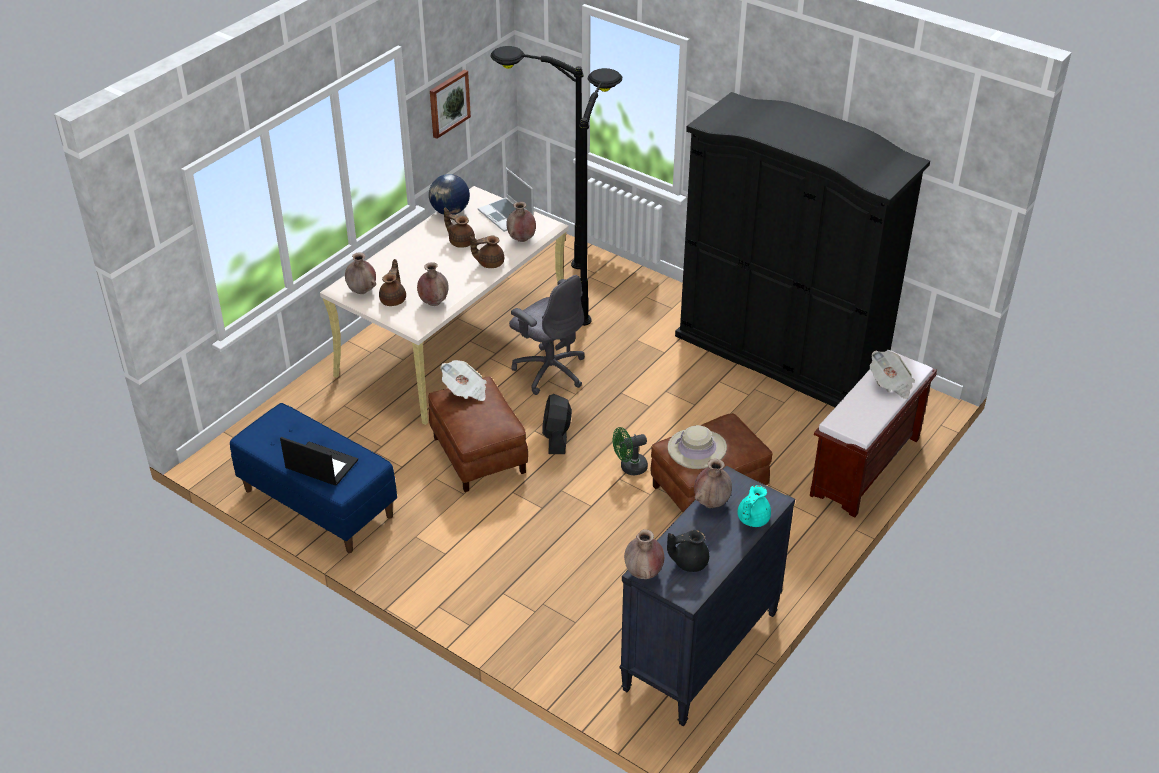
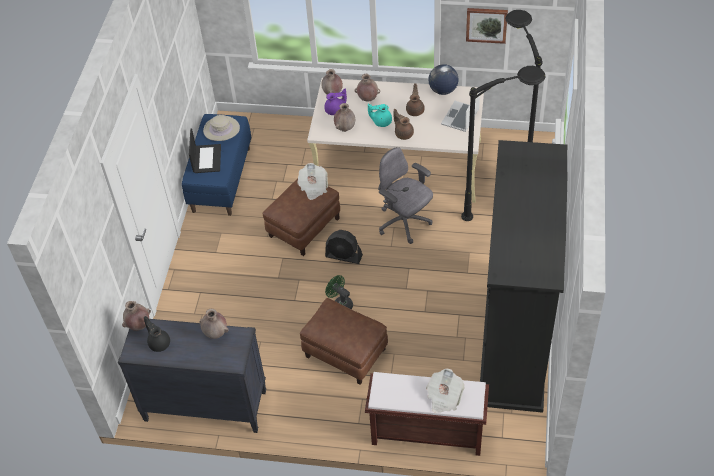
camera: 65 degrees right, 10 degrees up
(394, 299) = (335, 110): brown teapot -> purple teapot
(521, 239) = (440, 136): brown vase -> brown vase (367, 99)
(549, 370) = (404, 223): grey office chair -> grey office chair turned 120 degrees clockwise
(557, 438) = (344, 256): black fan -> black fan turned 135 degrees counterclockwise
(697, 449) = (333, 321): beige hat -> beige hat (221, 129)
(752, 519) = (212, 359): turquoise teapot -> turquoise teapot (381, 121)

